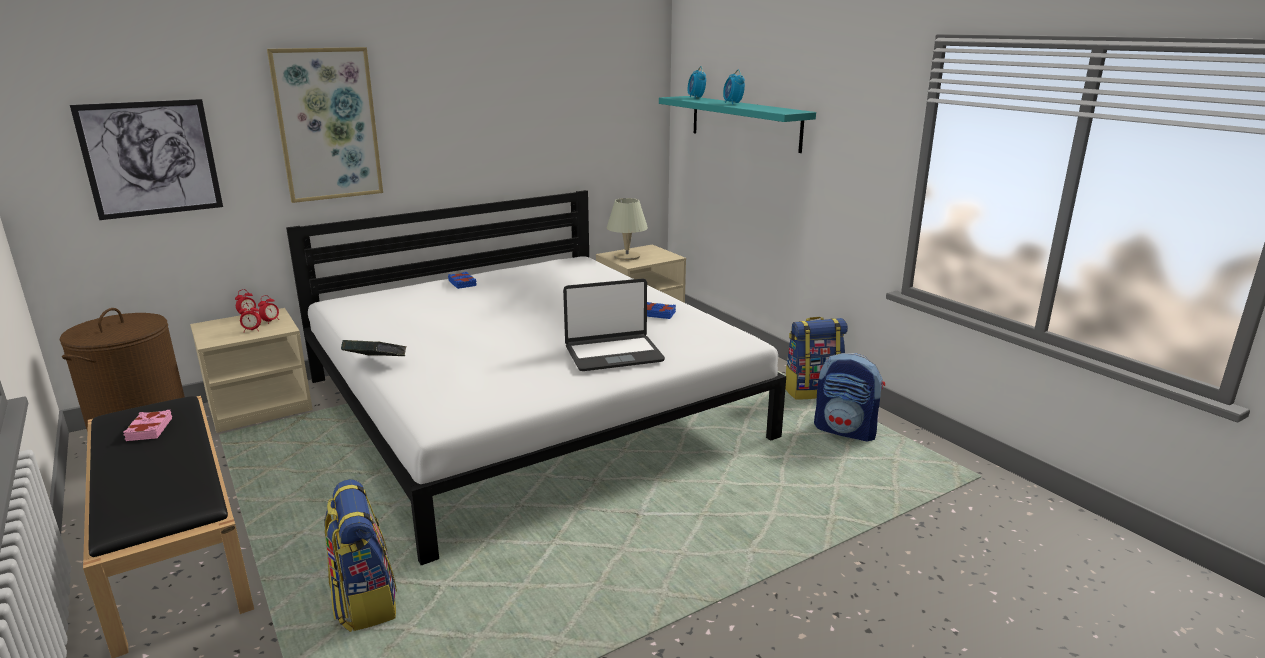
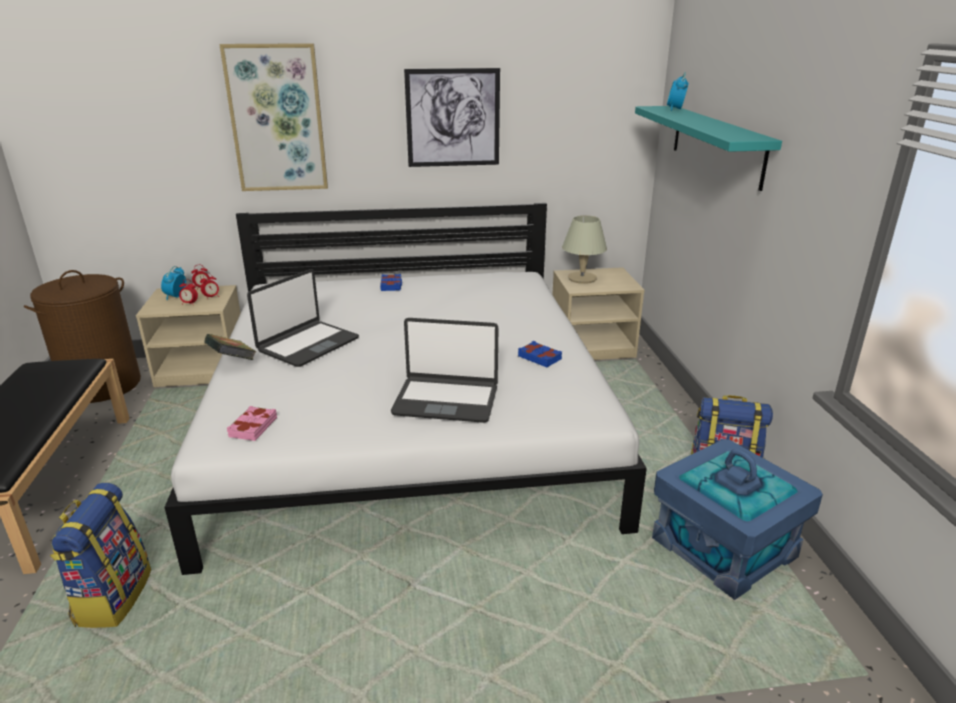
camera: 25 degrees right, 5 degrees up
(148, 429) = (38, 385): pink book -> pink book (252, 427)
(151, 158) = (123, 142): picture -> picture (453, 118)
(437, 338) = (307, 344): none -> laptop
(733, 103) = (700, 120): alarm clock -> alarm clock (176, 297)
(846, 431) = (724, 547): backpack -> blue storage box

